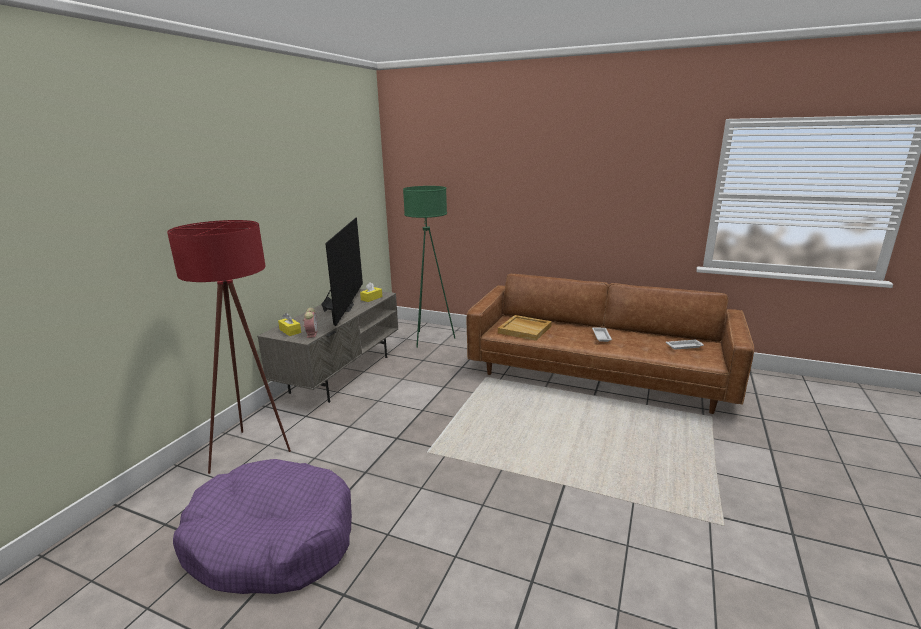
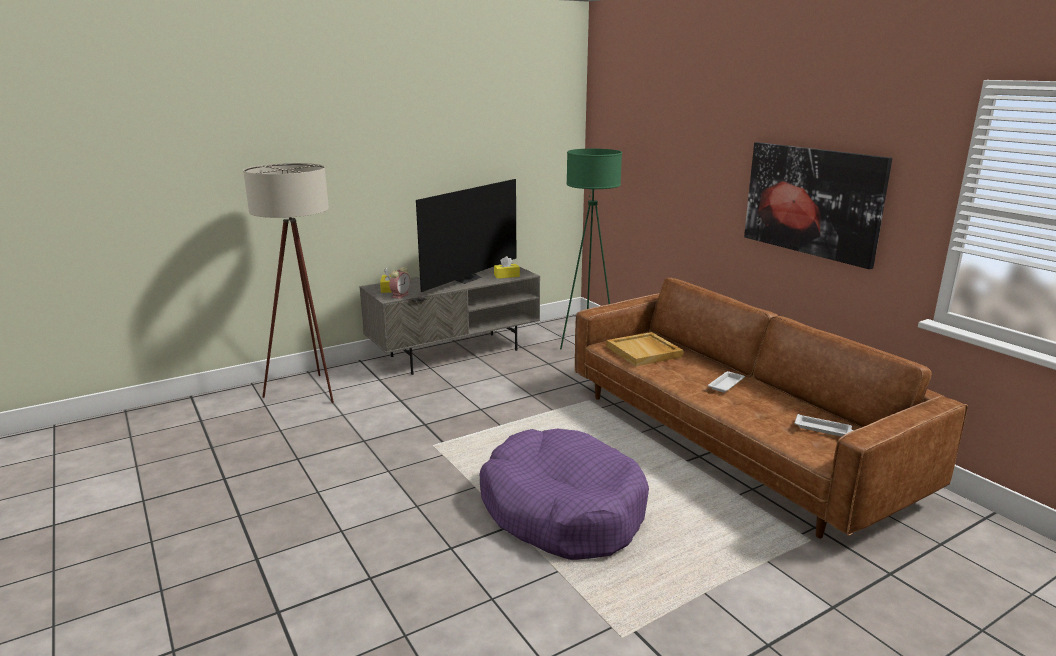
camera: 35 degrees right, 0 degrees up
(256, 452) = (310, 394): red floor lamp -> beige floor lamp
(272, 540) = (243, 460): purple dog bed -> purple dog bed (562, 510)
(608, 205) = (812, 201): none -> picture

